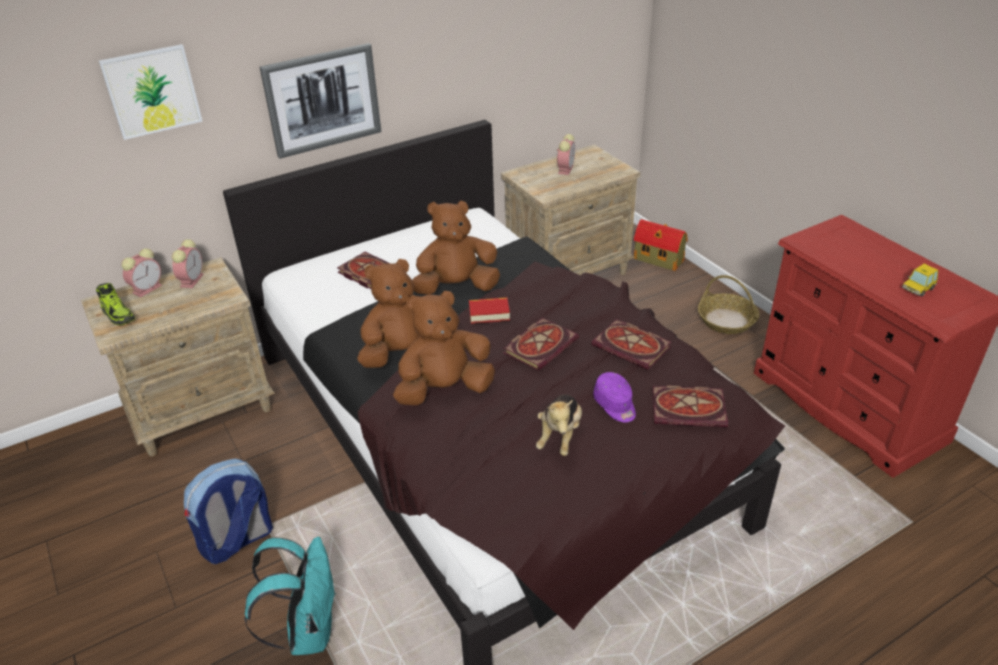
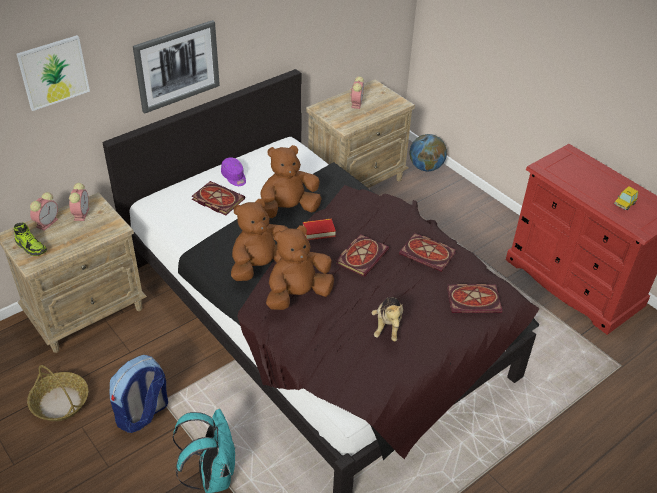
camera: 10 degrees left, 5 degrees up
(615, 405) = (422, 300): purple cap -> purple cap (234, 177)
(659, 260) = (426, 167): toy house -> globe
(727, 320) = (482, 217): basket -> basket (60, 402)

